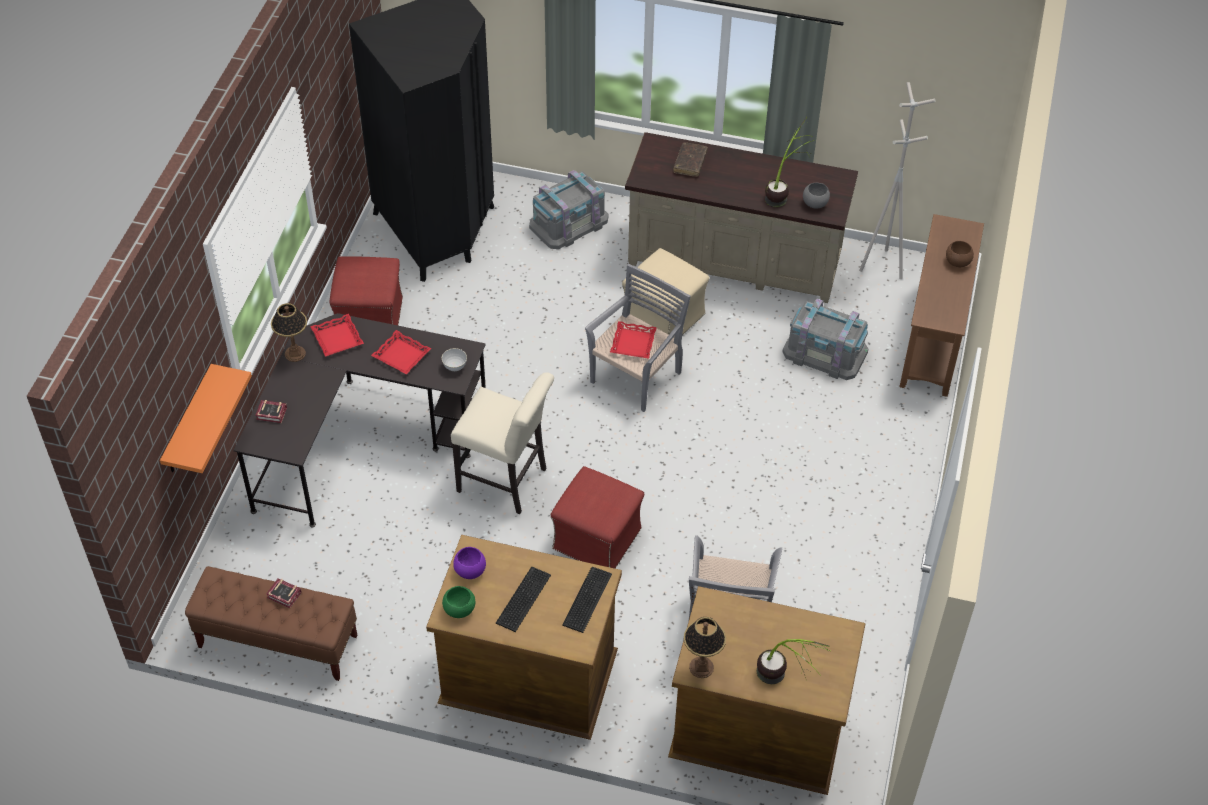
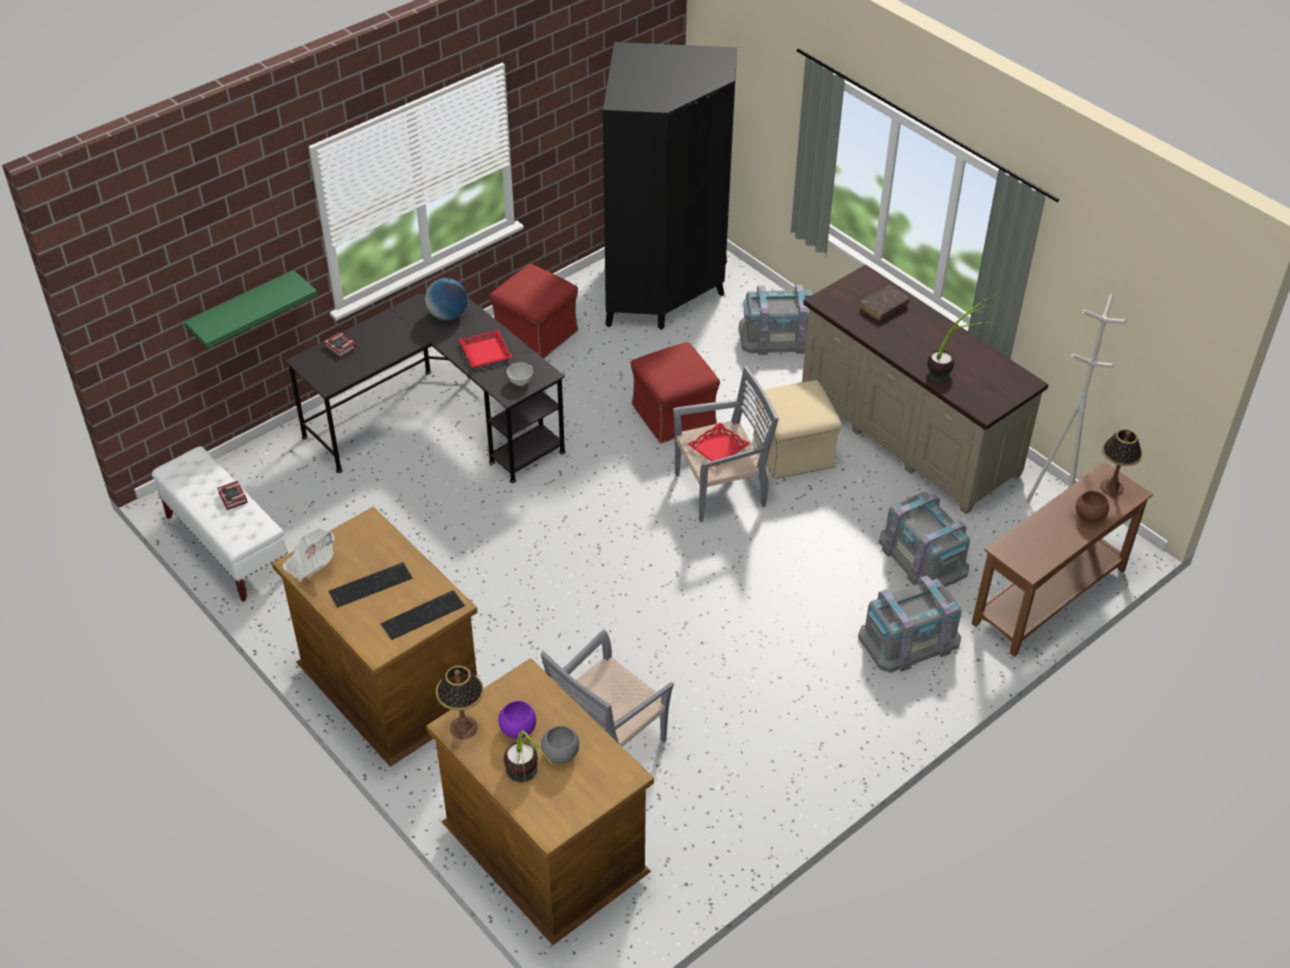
camera: 35 degrees right, 5 degrees down
(188, 422) = (242, 309): orange shelf -> green shelf
(277, 641) = (227, 545): brown bench -> white bench
(295, 354) = (402, 311): table lamp -> table lamp (1111, 488)
(338, 338) = (447, 315): red tray -> globe
(459, 610) = (310, 564): green bowl -> newspaper
(470, 570) = (351, 538): purple bowl -> purple bowl (518, 728)
(506, 482) = (525, 519): beige stool -> none
(598, 539) = (559, 606): red ottoman -> red ottoman (674, 415)
(815, 203) = (976, 393): grey bowl -> grey bowl (561, 754)
(868, 422) = (909, 639): none -> grey storage box

